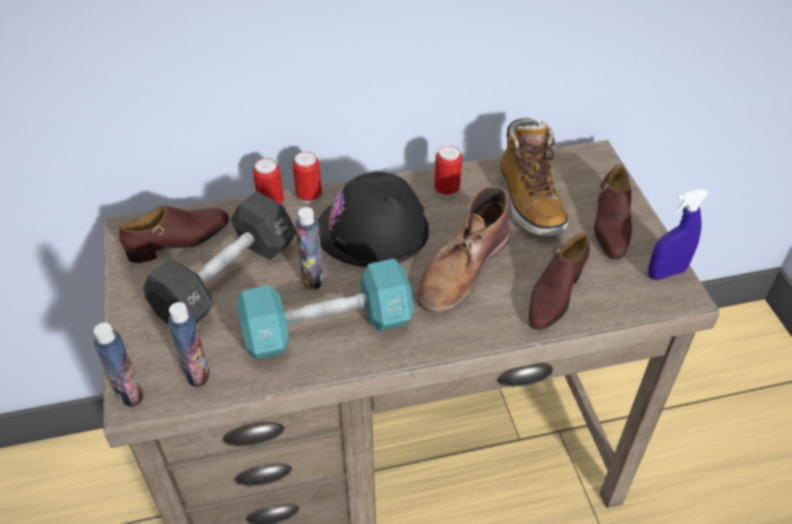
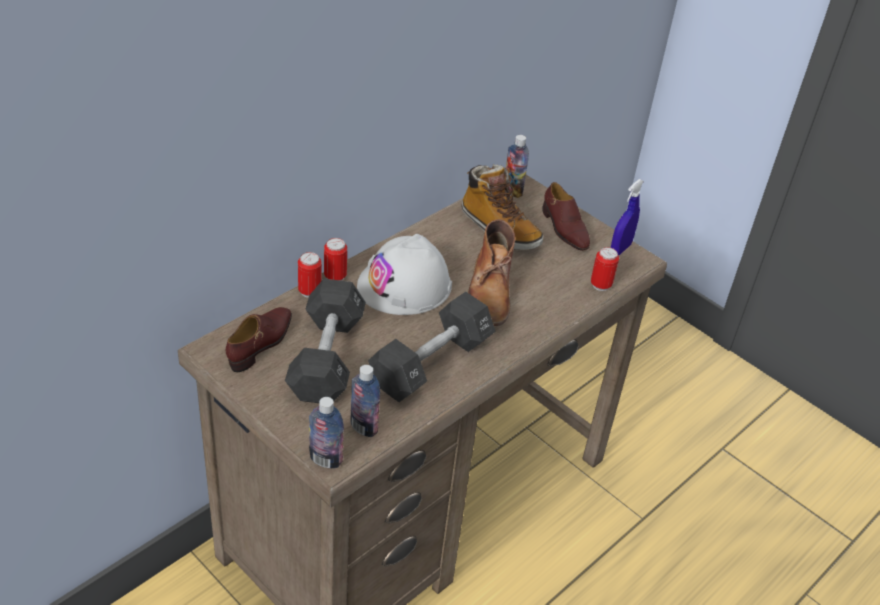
camera: 35 degrees left, 5 degrees down
(312, 277) = (390, 333): bottle -> bottle (512, 191)
(327, 328) = (431, 363): turquoise dumbbell -> black dumbbell
(372, 230) = (405, 286): black hard hat -> white hard hat
(447, 190) = (435, 239): can -> can (600, 285)
(555, 293) = (562, 286): brown shoe -> none

